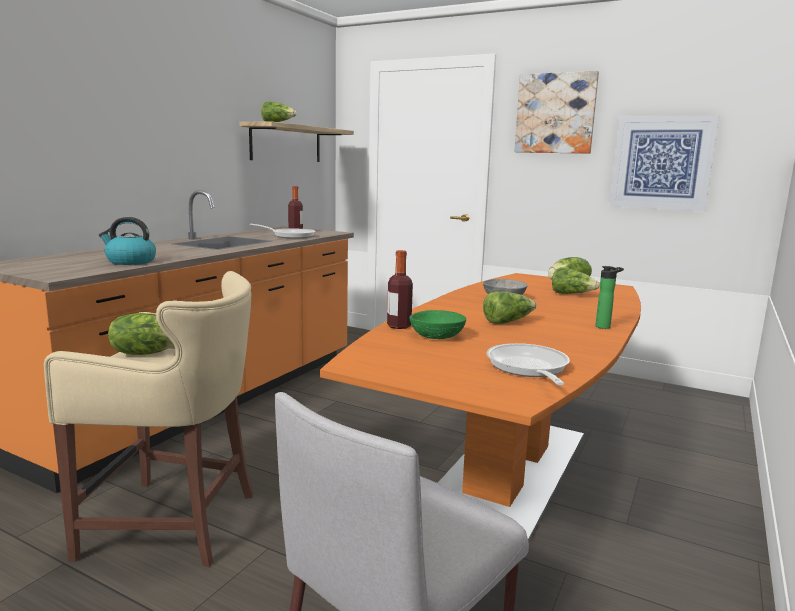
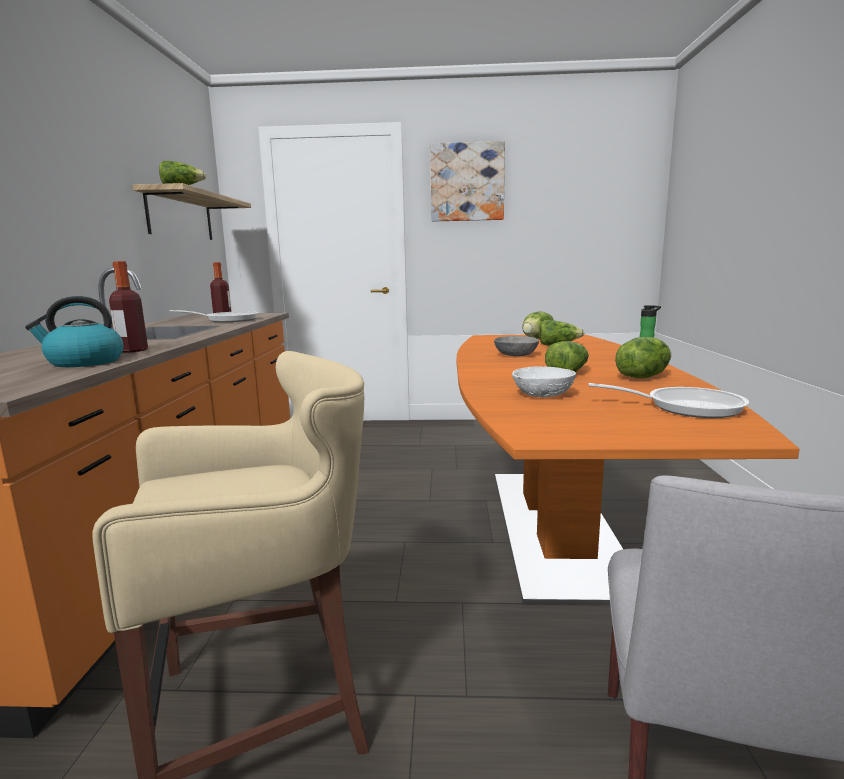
camera: 25 degrees left, 0 degrees up
(145, 353) = (196, 483): lettuce -> lettuce (642, 377)
(399, 326) = (486, 392): bottle -> bottle (132, 350)
(437, 336) = (543, 394): green bowl -> white bowl
(528, 368) = (685, 407): frying pan -> frying pan turned 135 degrees clockwise
(662, 163) = (565, 225): picture -> none

